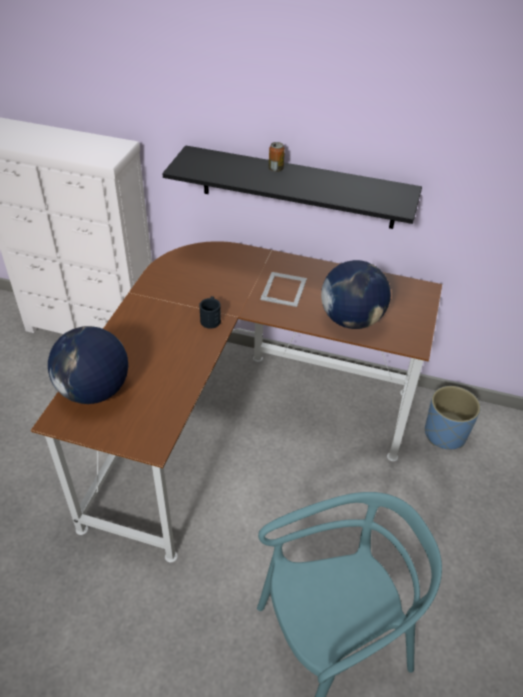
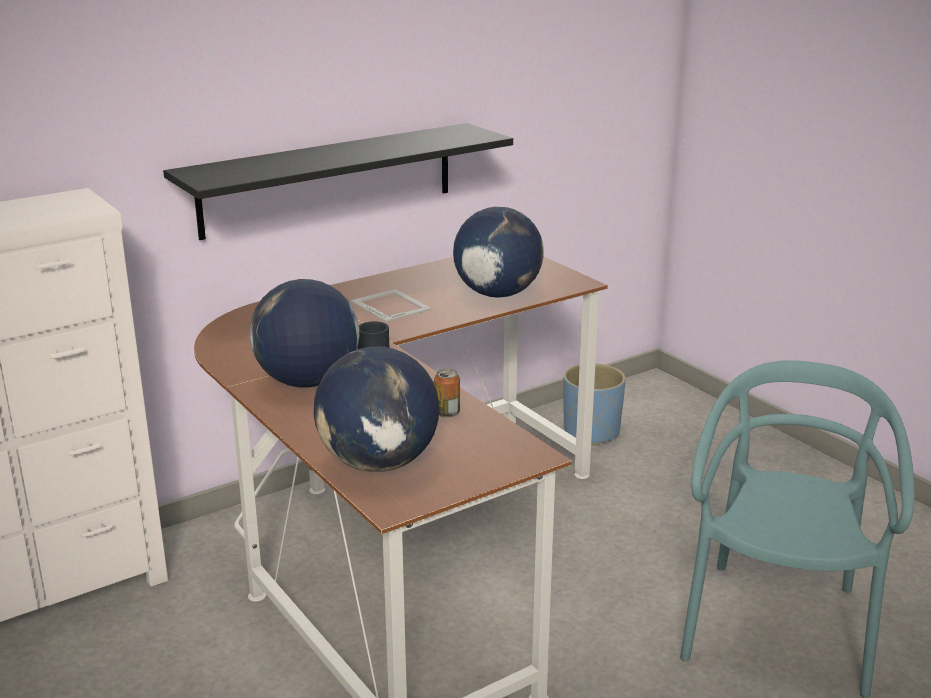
camera: 50 degrees left, 20 degrees down
(159, 315) = (307, 382): none -> globe
(276, 169) = (313, 152): can -> can (447, 413)

